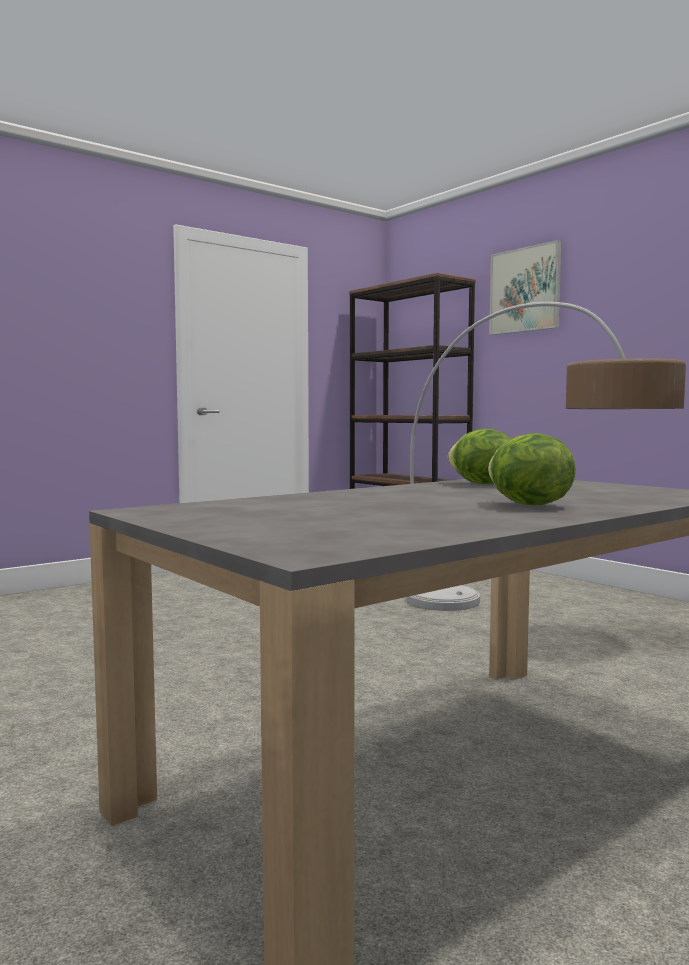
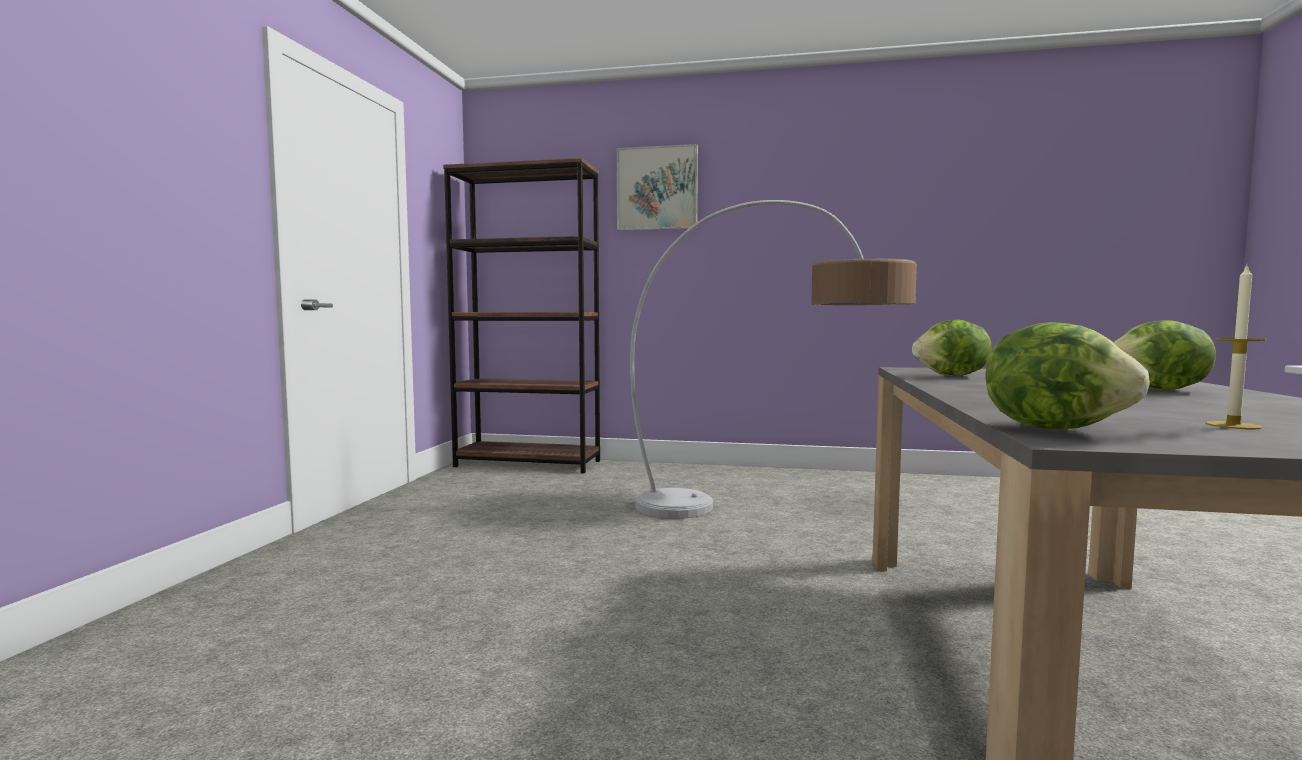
camera: 40 degrees left, 0 degrees up
(179, 507) = (1055, 428): none -> lettuce
(285, 519) = (1233, 425): none -> candle

